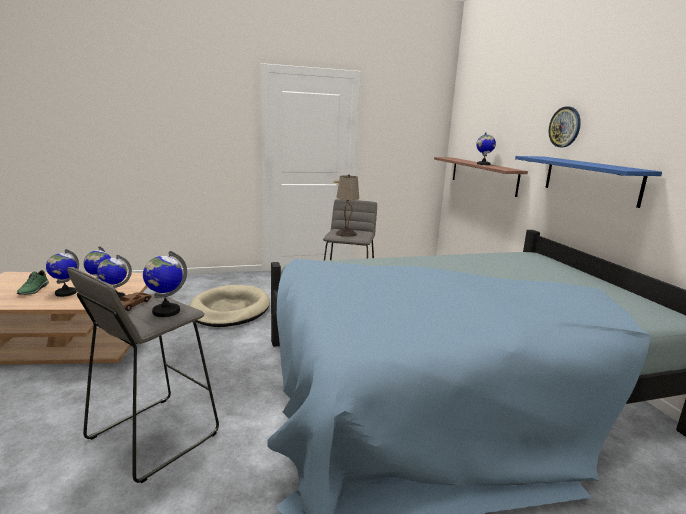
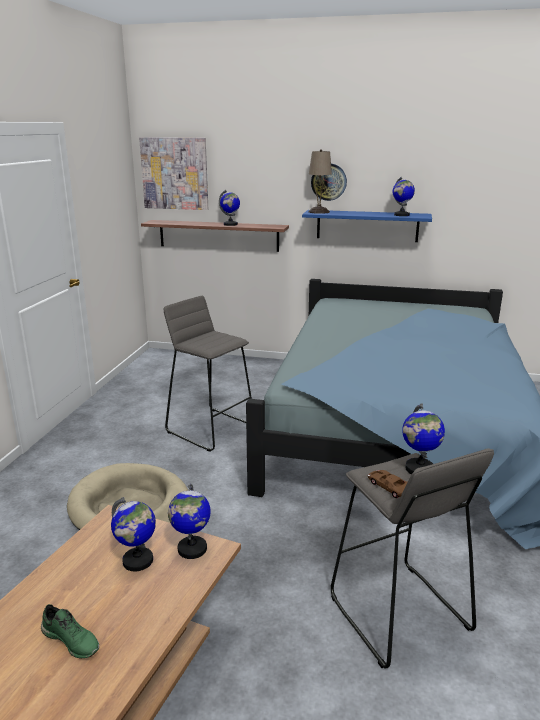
camera: 60 degrees left, 5 degrees up
(65, 293) = (123, 600): globe -> globe (401, 215)
(345, 233) = (213, 342): beige table lamp -> beige table lamp (318, 212)
(469, 119) = (175, 173): none -> picture

